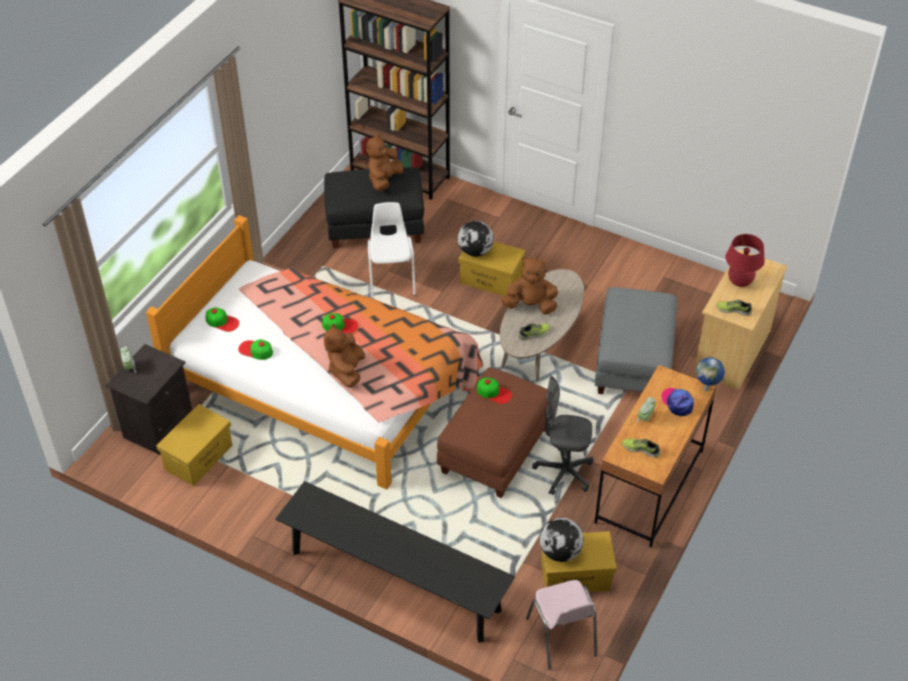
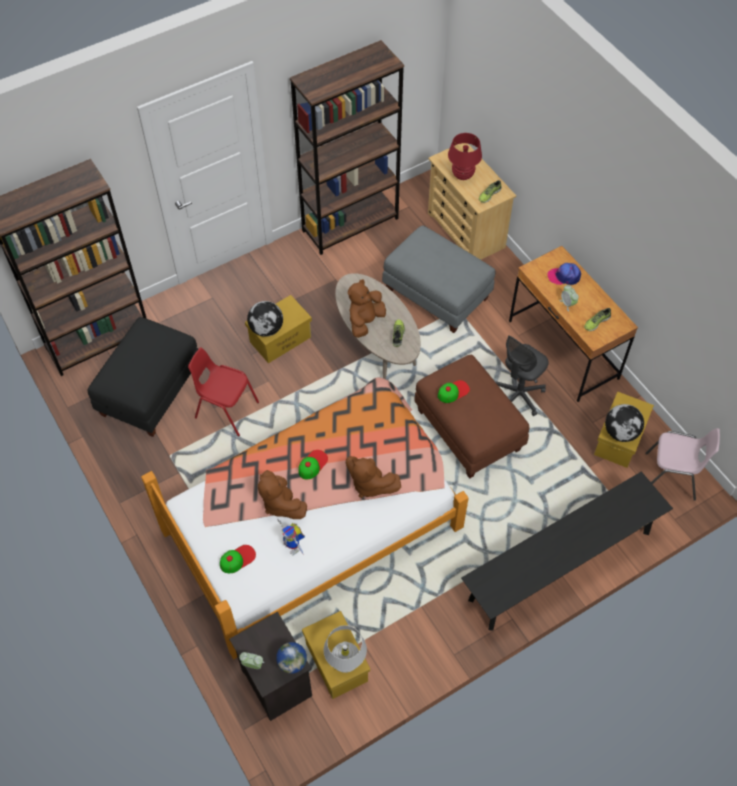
camera: 60 degrees left, 10 degrees up
(185, 444) = (345, 661): none -> white table lamp
(255, 350) = (294, 546): cap -> toy robot
(384, 180) = (140, 348): brown plush toy -> brown plush toy (281, 504)
(391, 279) = (226, 410): white chair -> red chair
(660, 267) = (350, 224): none -> brown bookcase
(707, 389) = (561, 252): globe -> globe (293, 666)

